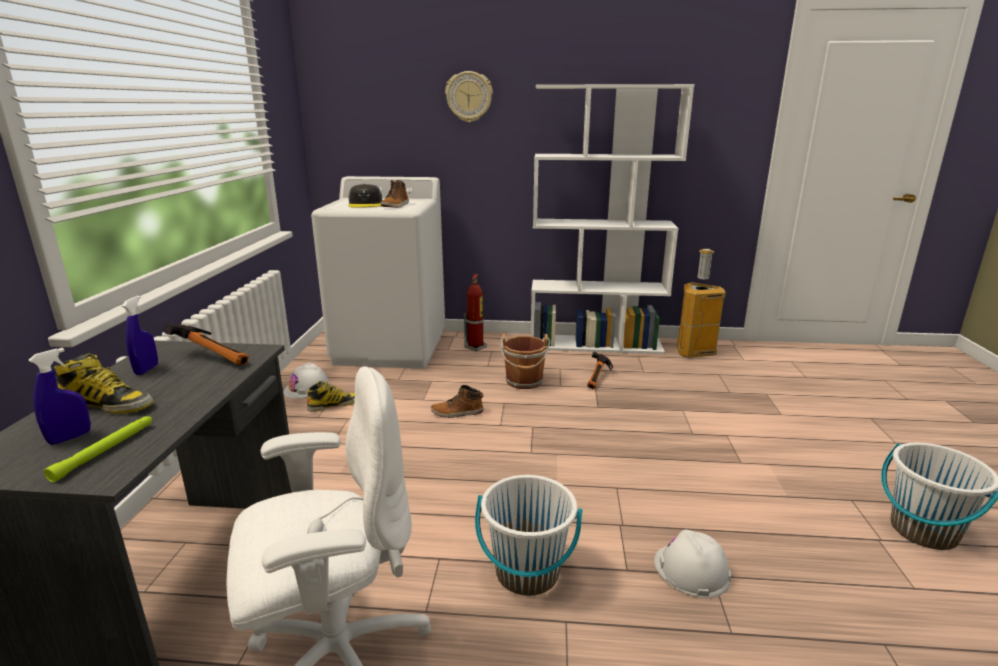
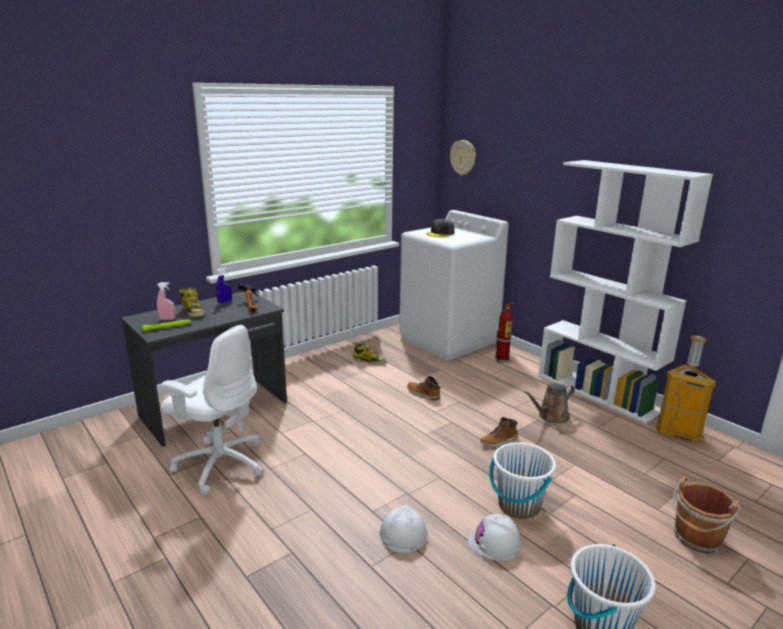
camera: 45 degrees right, 0 degrees up
(70, 438) = (167, 319): blue spray bottle -> pink spray bottle
(307, 389) = (369, 346): white hard hat -> white hard hat (494, 542)
(395, 206) = (453, 239): boot -> boot (498, 441)
(469, 97) = (538, 162): wall clock -> wall clock (463, 157)
(524, 382) = (494, 395): brown bucket -> brown bucket (697, 539)
(527, 573) = (328, 482): white bucket -> white bucket (518, 506)
(599, 379) = (551, 416): hammer -> brown watering can

